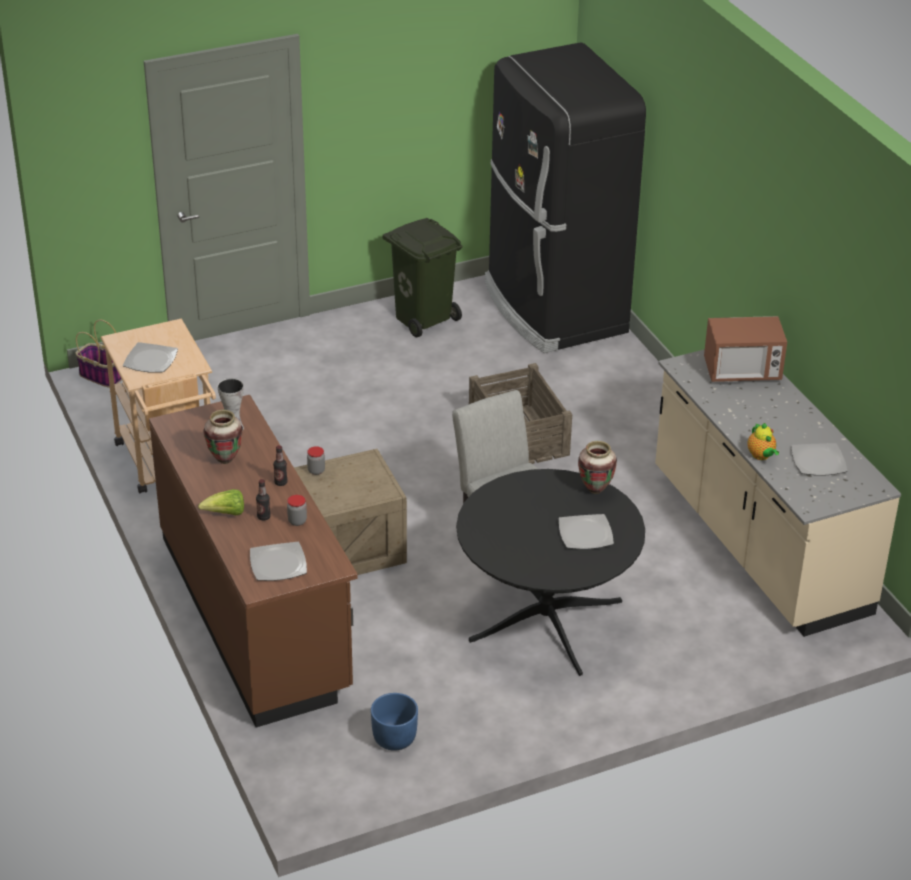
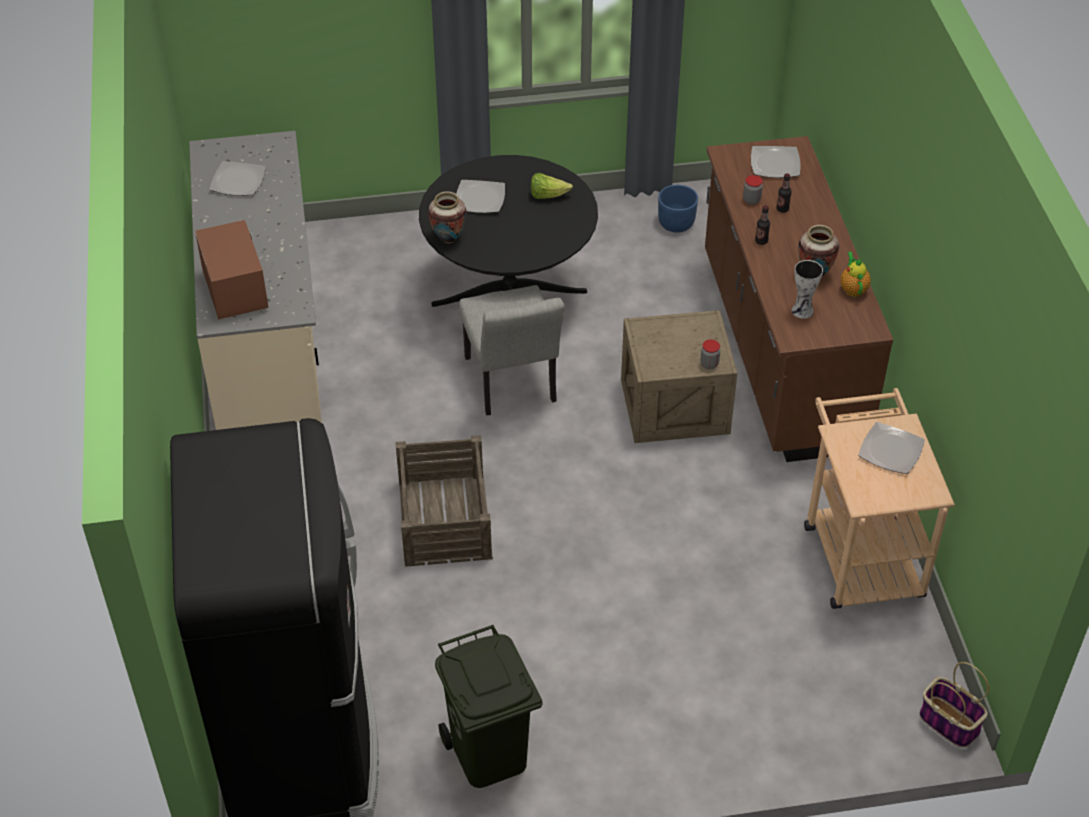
camera: 165 degrees left, 10 degrees up
(226, 514) = (818, 218): lettuce -> lettuce (547, 195)
(742, 372) = (236, 291): microwave -> microwave turned 60 degrees clockwise
(761, 456) = (287, 195): teapot -> teapot (853, 288)

